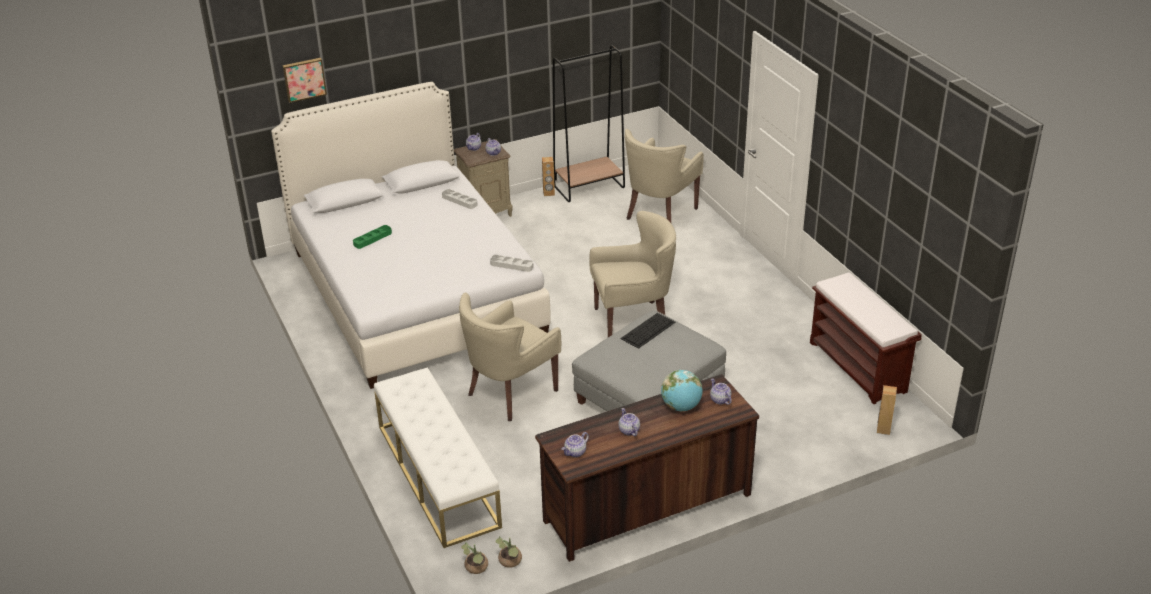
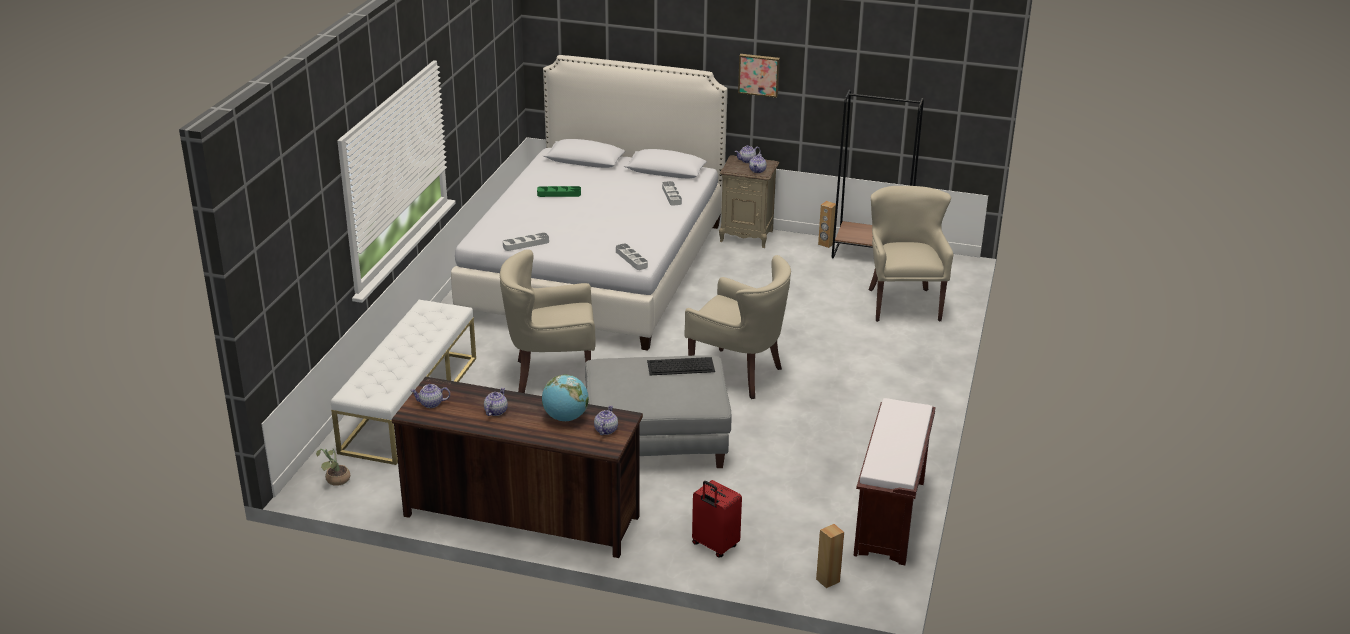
camera: 40 degrees right, 5 degrees down
(304, 79) = (586, 27): picture -> picture (759, 74)
(415, 292) = (526, 244): none -> grey tray
(510, 562) = (364, 491): potted plant -> none
(660, 214) = (903, 304): beige armchair -> beige armchair turned 105 degrees clockwise
(792, 449) = (714, 546): none -> red suitcase

